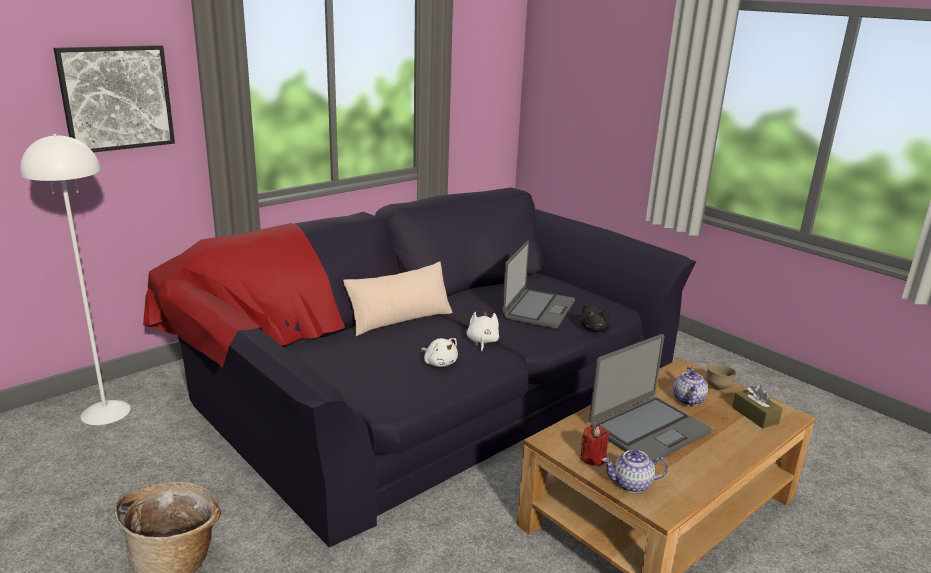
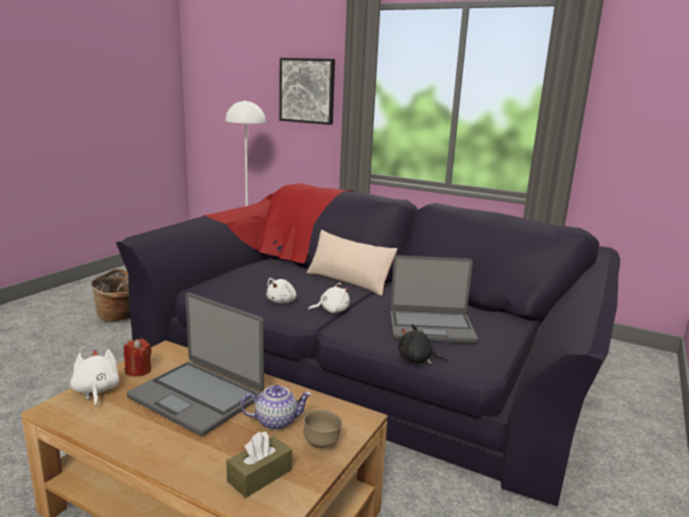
camera: 70 degrees right, 5 degrees down
(631, 484) = (96, 391): teapot -> white plush toy

